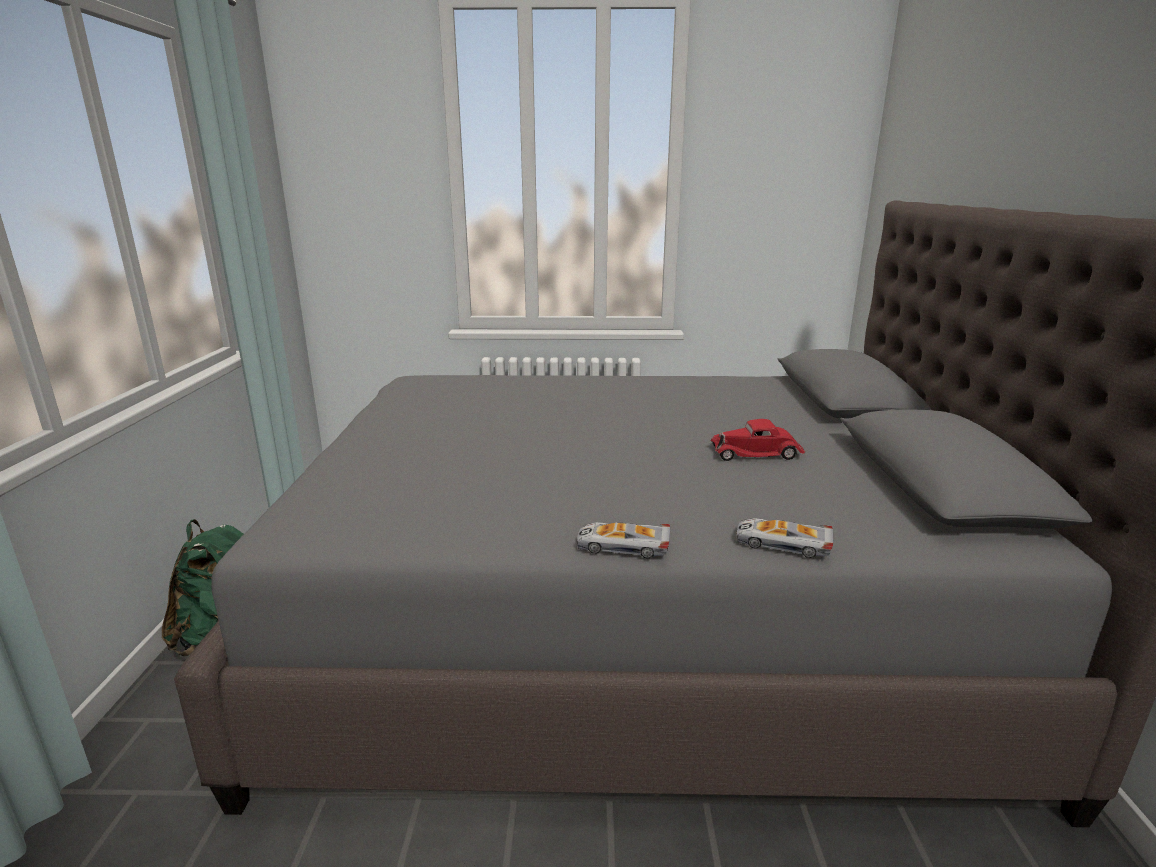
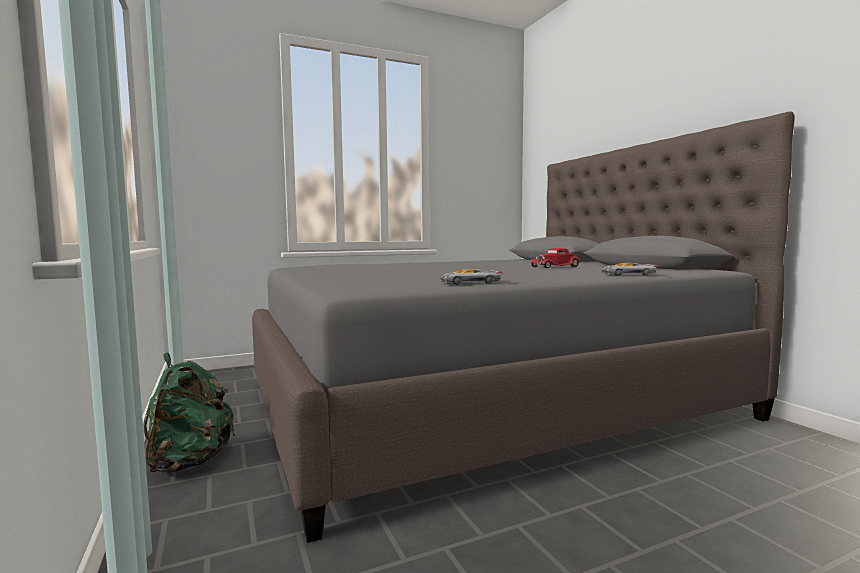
camera: 25 degrees left, 15 degrees down
(623, 546) = (560, 278): toy car -> toy car (469, 282)

